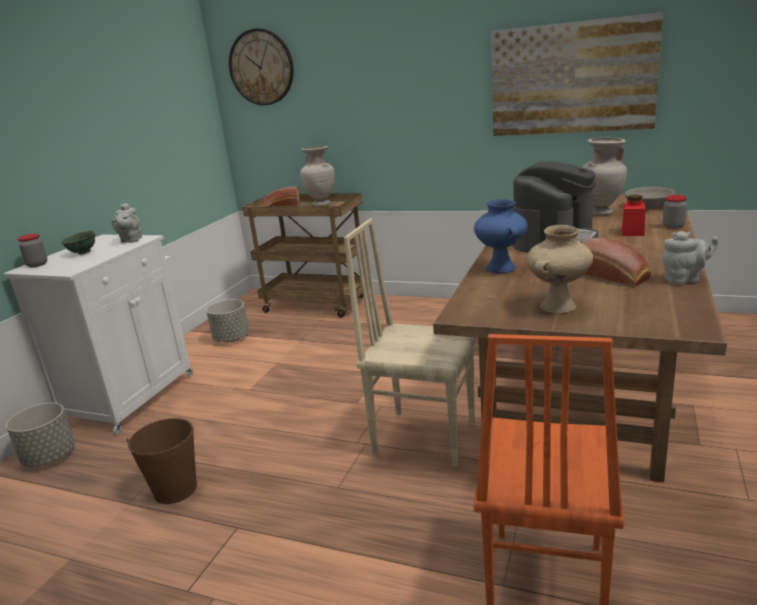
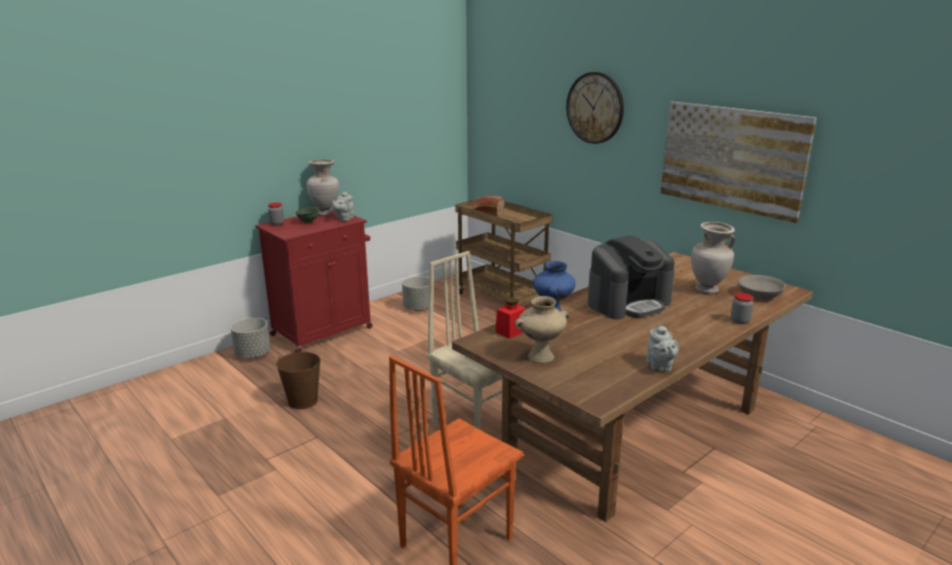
camera: 25 degrees right, 0 degrees up
(132, 397) = (324, 331): white cabinet -> red cabinet
(261, 67) = (499, 91): wall clock -> wall clock (595, 108)
(321, 204) = (519, 216): beige vase -> beige vase (325, 213)
(615, 277) = (616, 348): bread -> none
(632, 232) = (698, 315): red jar -> red jar (511, 331)
(684, 279) = (660, 367): grey teapot -> grey teapot turned 60 degrees clockwise

